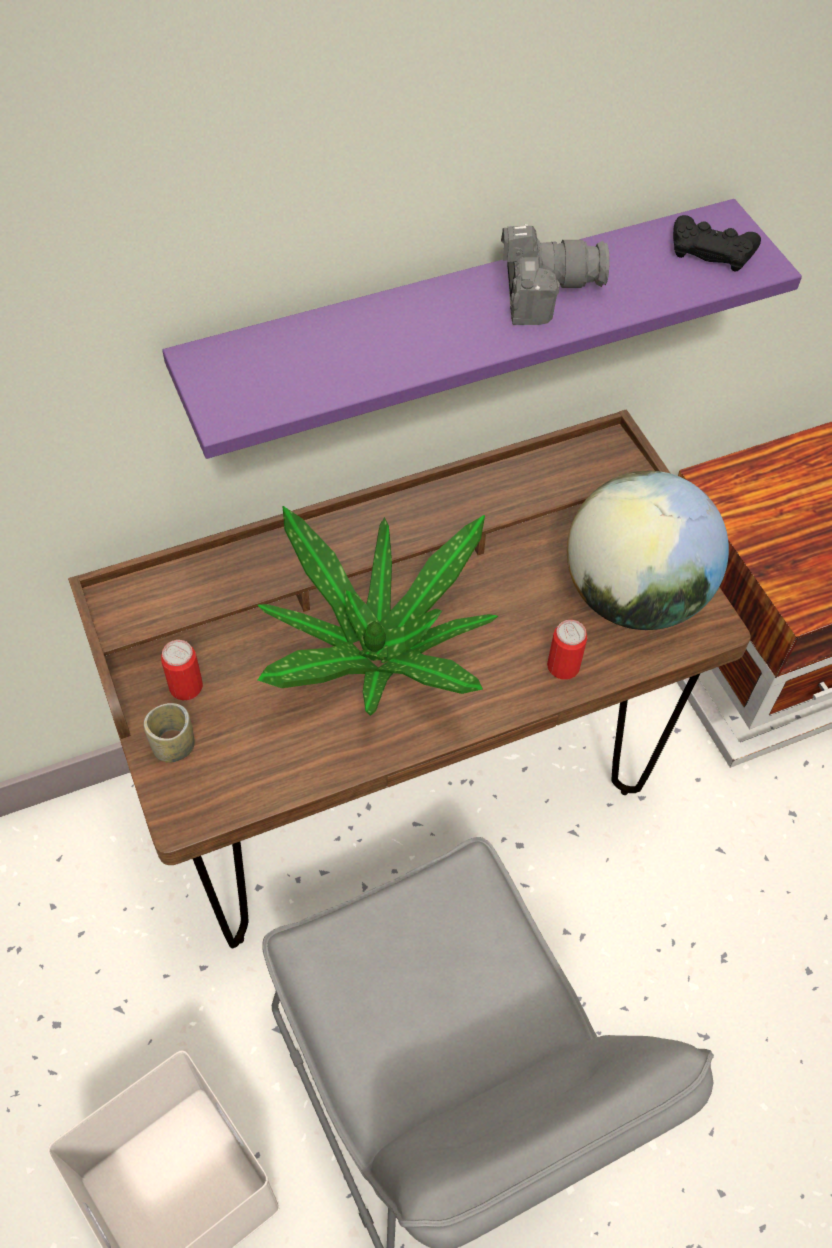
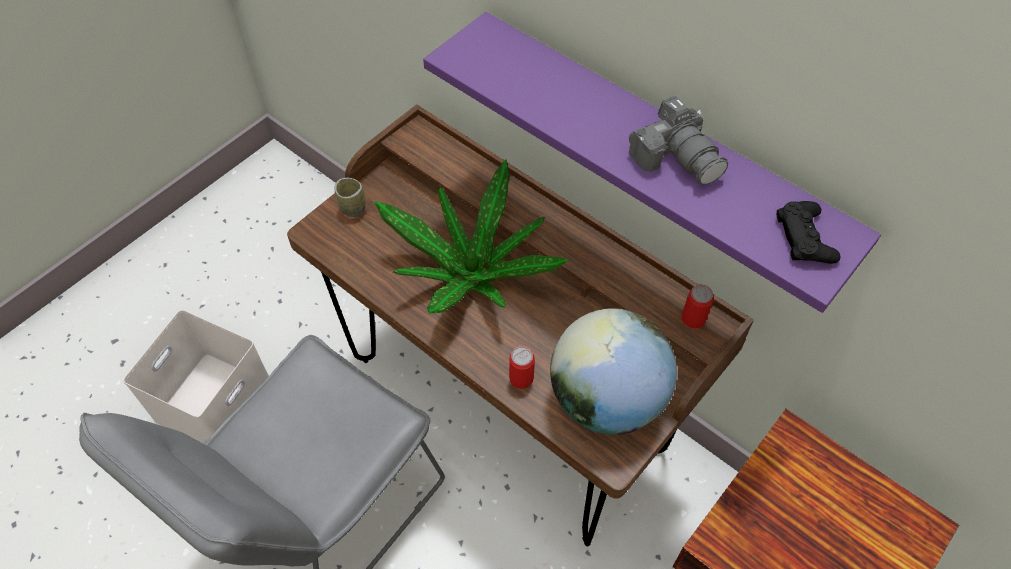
camera: 65 degrees right, 0 degrees up
(186, 686) = (394, 195): can -> can (693, 318)

